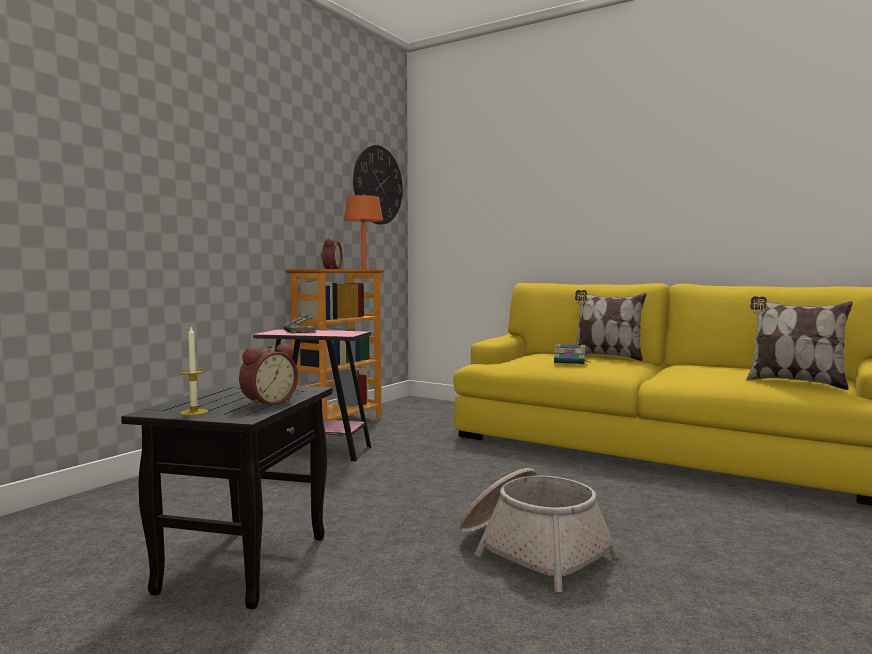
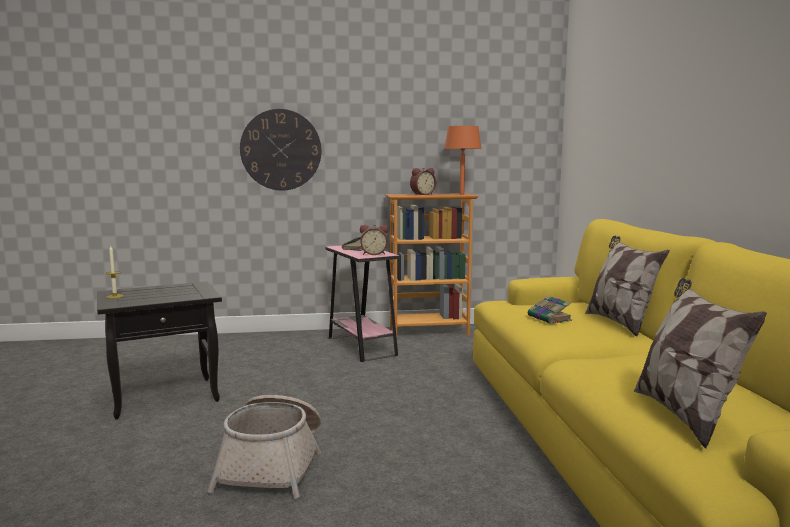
camera: 50 degrees right, 5 degrees up
(267, 402) = (155, 299): alarm clock -> alarm clock (374, 254)
(378, 185) = (513, 108): wall clock -> wall clock (281, 150)

